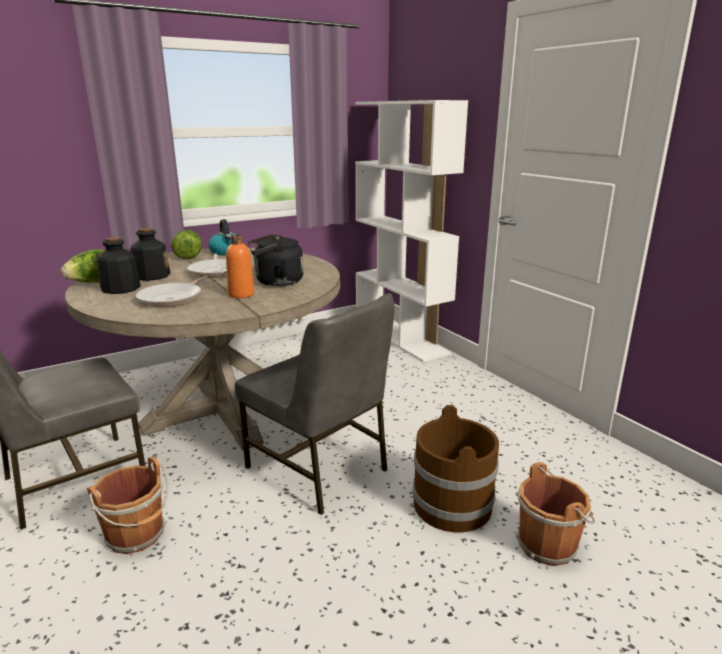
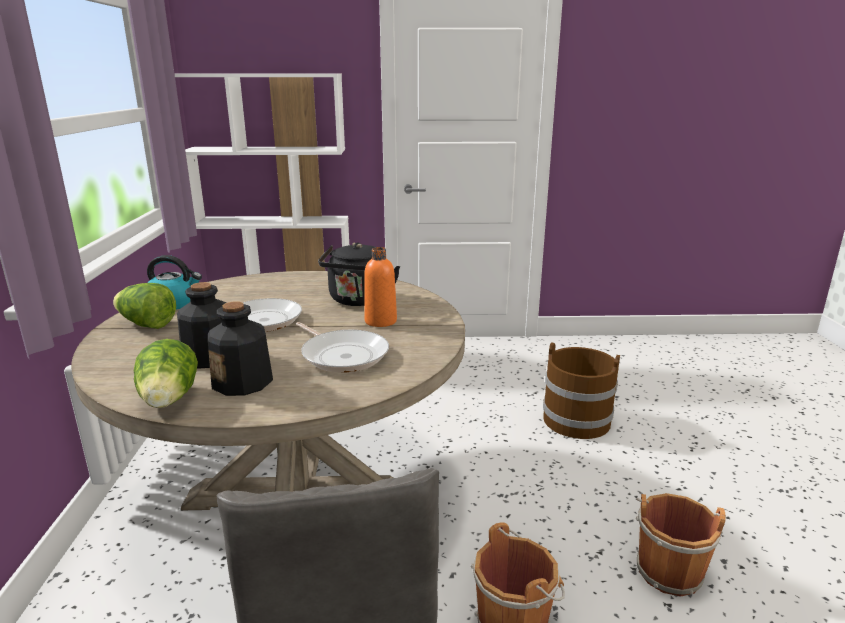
camera: 60 degrees left, 0 degrees up
(319, 468) = (481, 466): grey chair -> none
(549, 544) = (637, 402): brown bucket -> brown bucket (668, 569)

